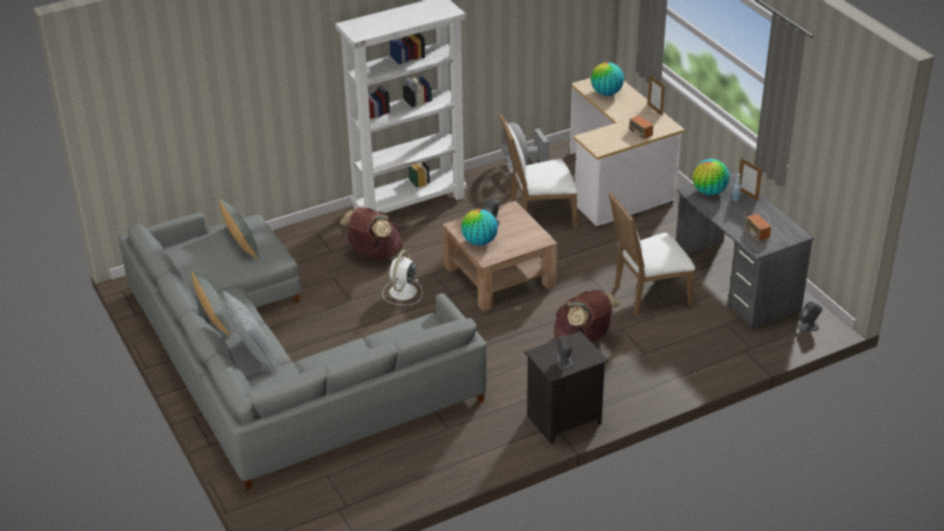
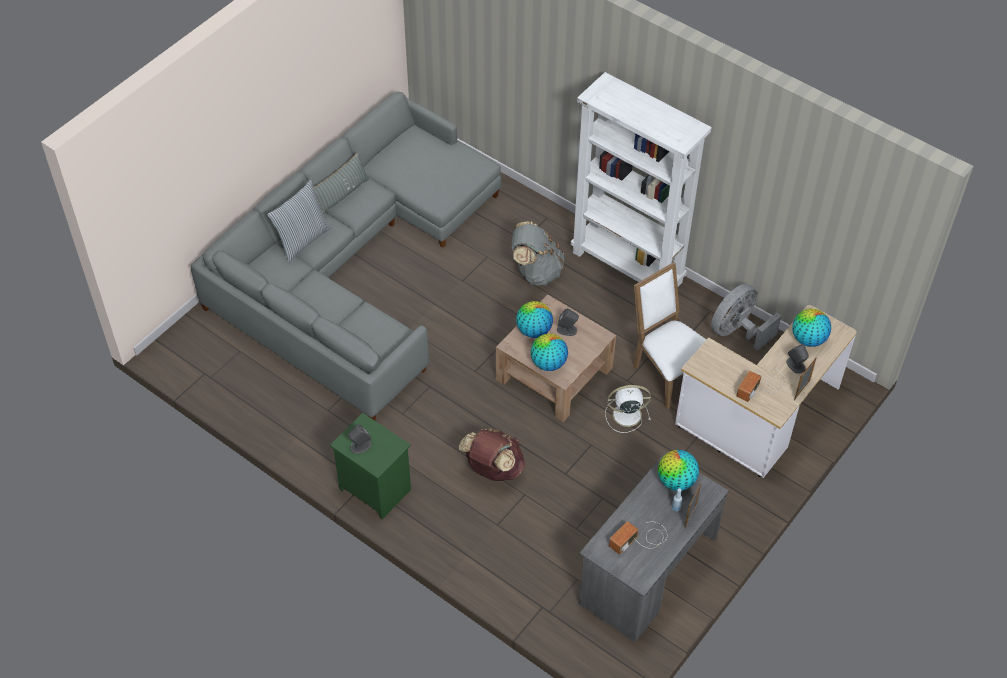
camera: 65 degrees right, 15 degrees up
(241, 242) = (447, 170): grey pillow -> none
(374, 254) = (536, 271): brown backpack -> grey backpack
(402, 292) = (492, 312): white fan -> white fan (625, 415)
(522, 243) = (548, 363): none -> globe
(563, 421) = (373, 490): black nightstand -> green nightstand
(647, 295) = (588, 500): white chair -> none
(808, 326) = (610, 655): grey speaker -> grey speaker (796, 365)

